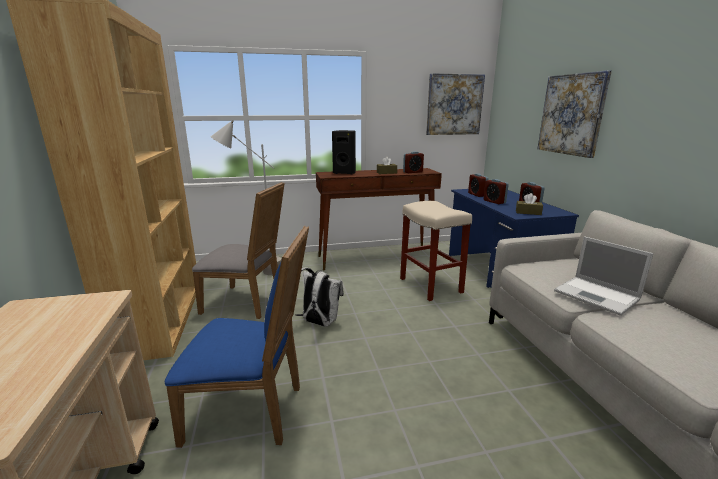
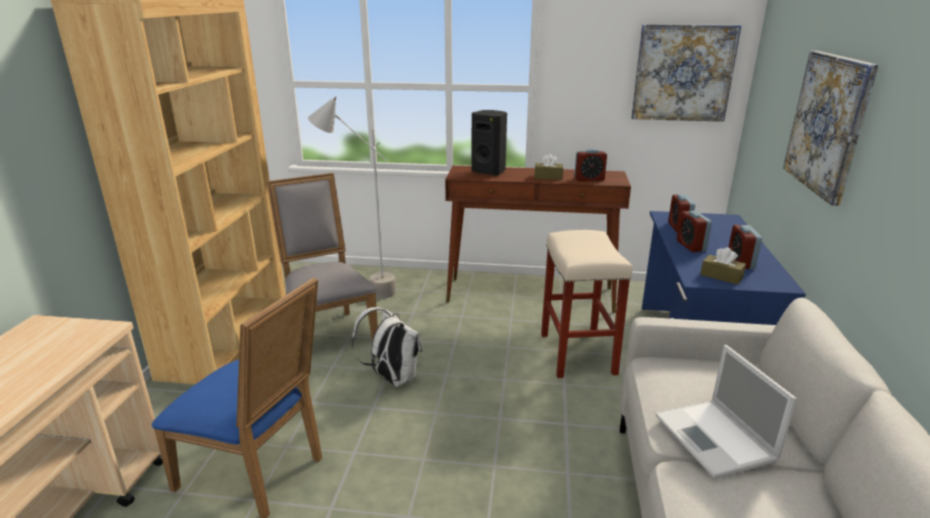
camera: 20 degrees right, 5 degrees up
(247, 303) = (328, 333): grey chair -> grey chair turned 150 degrees counterclockwise

